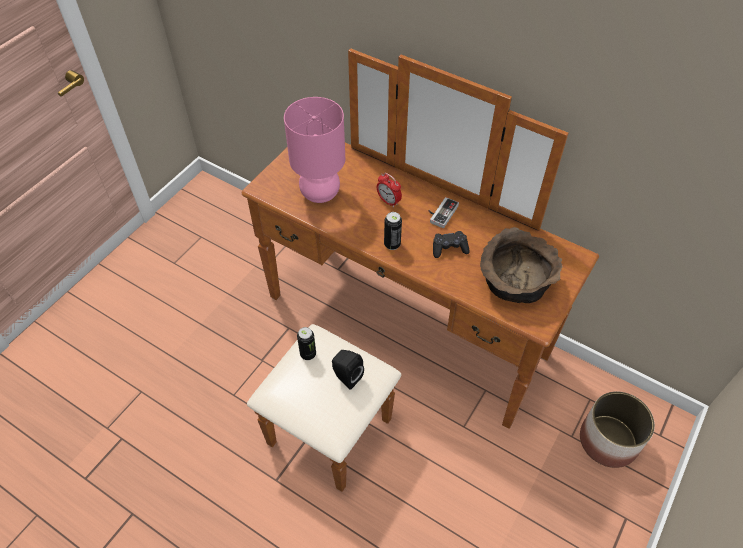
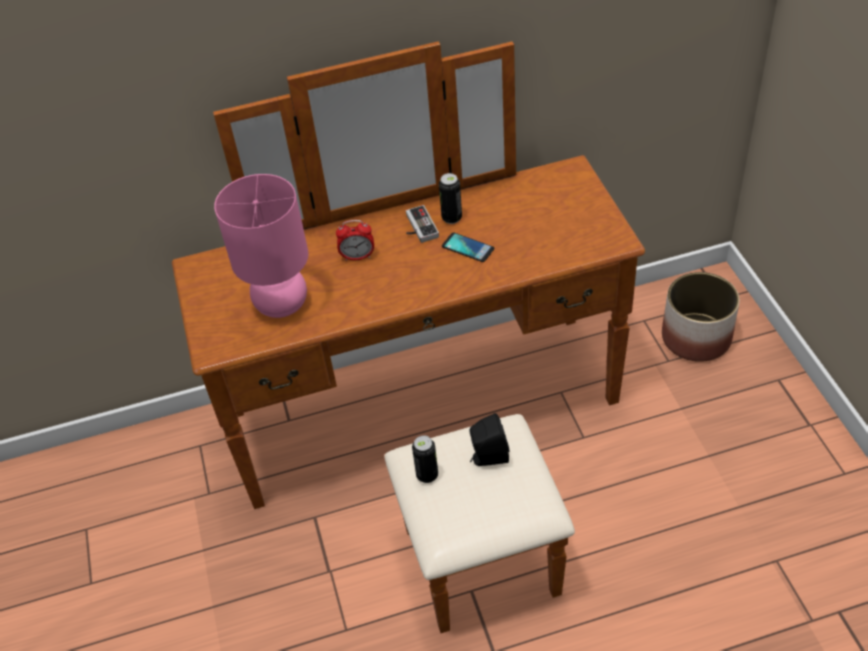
camera: 45 degrees left, 5 degrees down
(392, 244) = (416, 287): can -> can (452, 218)
(449, 248) = (468, 248): black game controller -> phone
(515, 281) = (555, 226): brown bowl -> none

